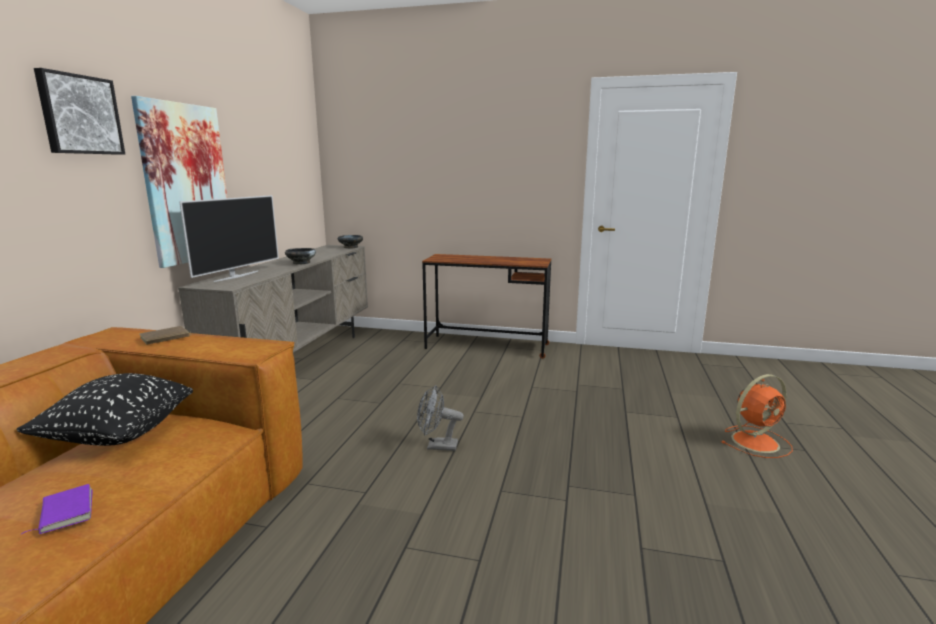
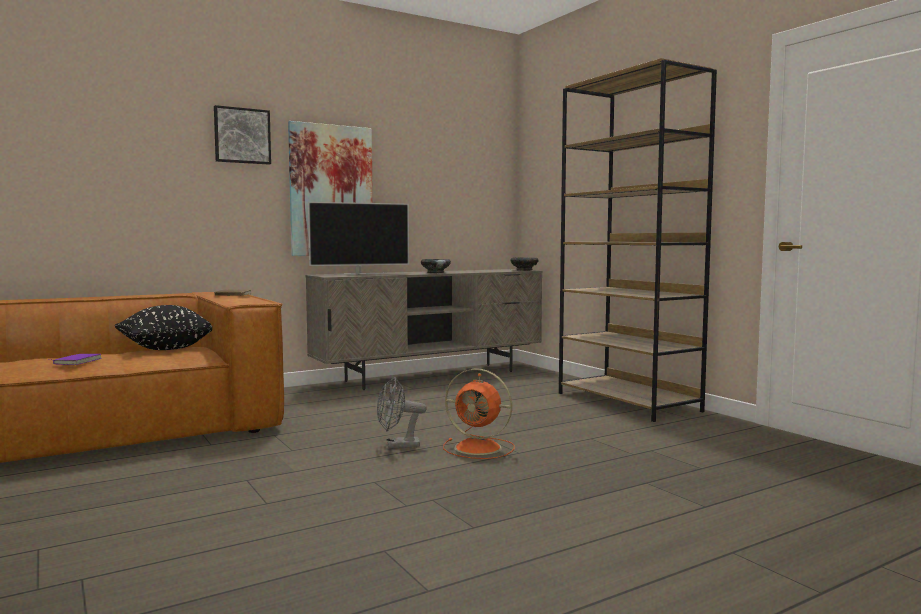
camera: 45 degrees right, 10 degrees down
(437, 446) = (397, 445): grey fan -> grey fan turned 60 degrees counterclockwise
(487, 346) = (628, 402): brown desk -> brown bookcase
(756, 441) = (760, 558): orange fan -> orange fan (480, 448)

